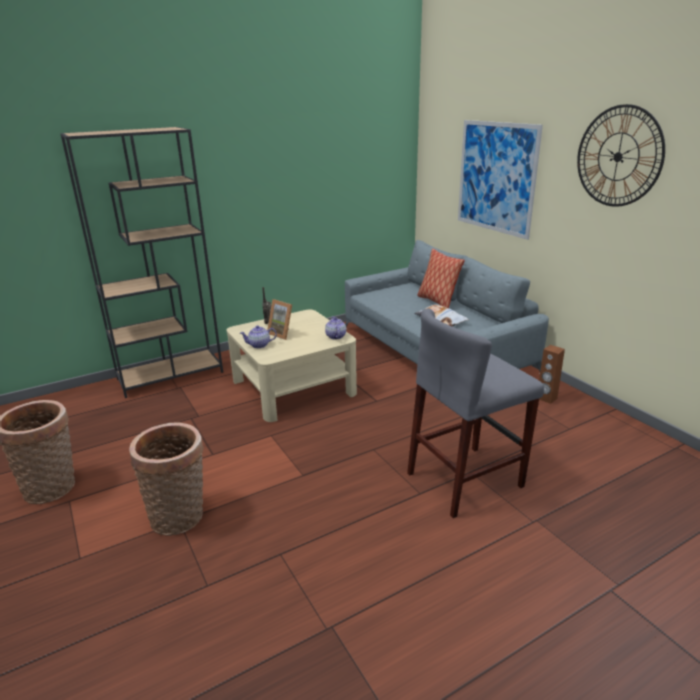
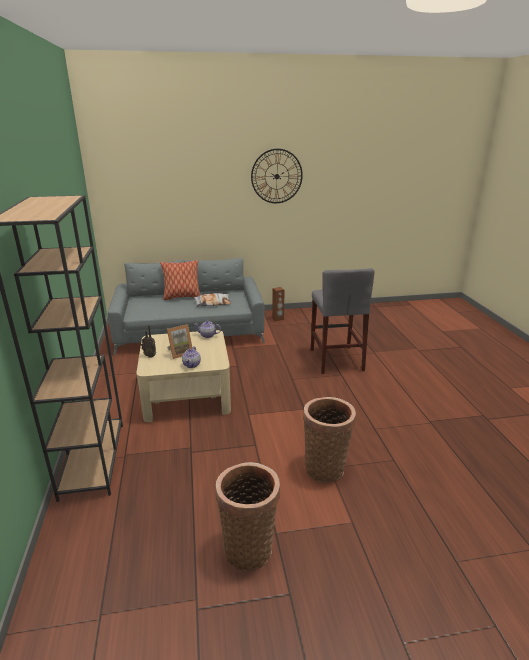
camera: 70 degrees left, 0 degrees up
(496, 177) = (186, 201): picture -> none

